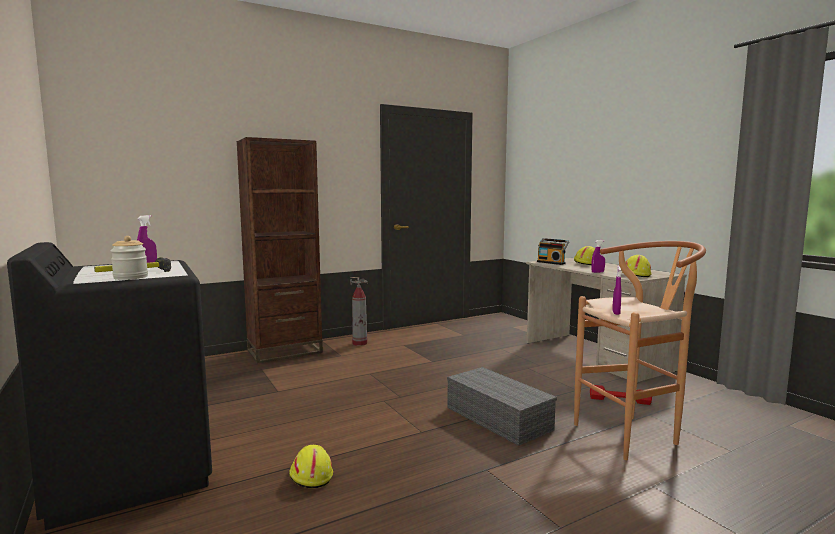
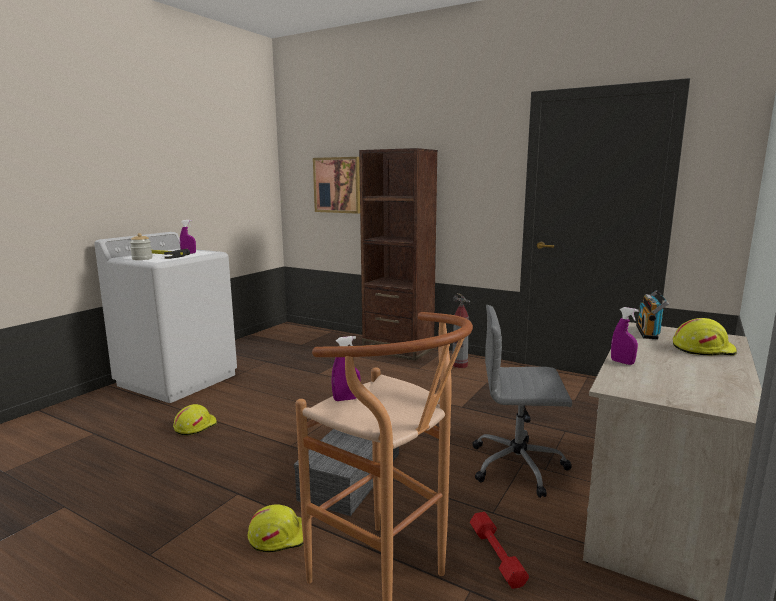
camera: 60 degrees right, 5 degrees up
(131, 472) = (178, 379): black washing machine -> white washing machine
(168, 177) = (337, 185): none -> picture
(530, 369) = (519, 466): none -> grey office chair
(635, 274) = (657, 386): yellow hard hat -> yellow hard hat (279, 536)

